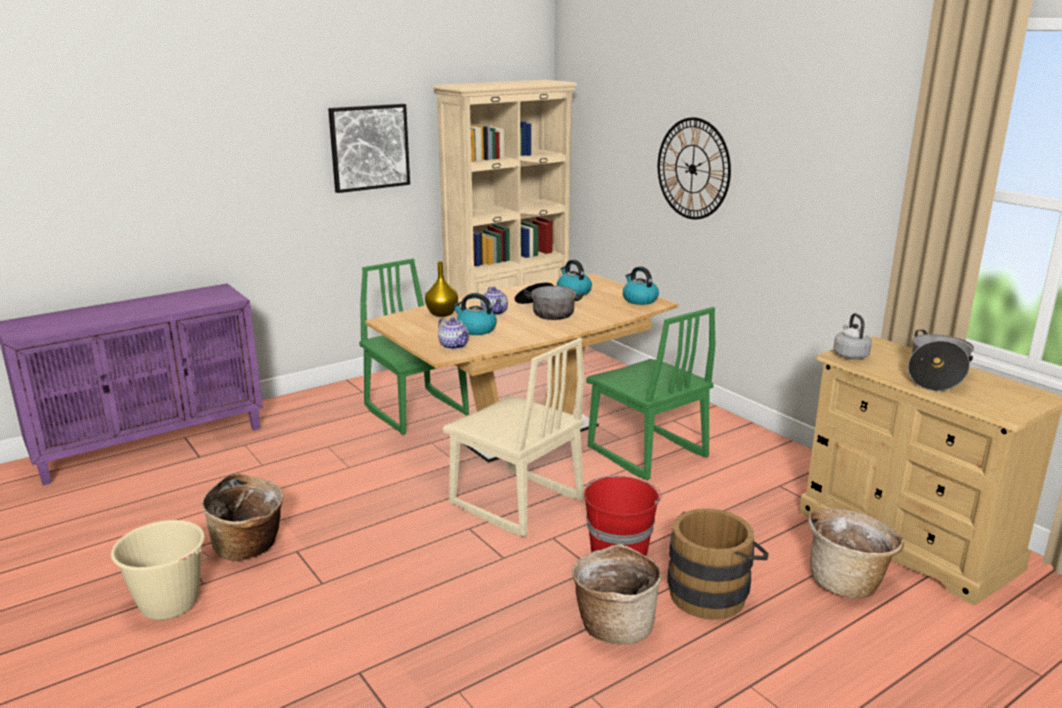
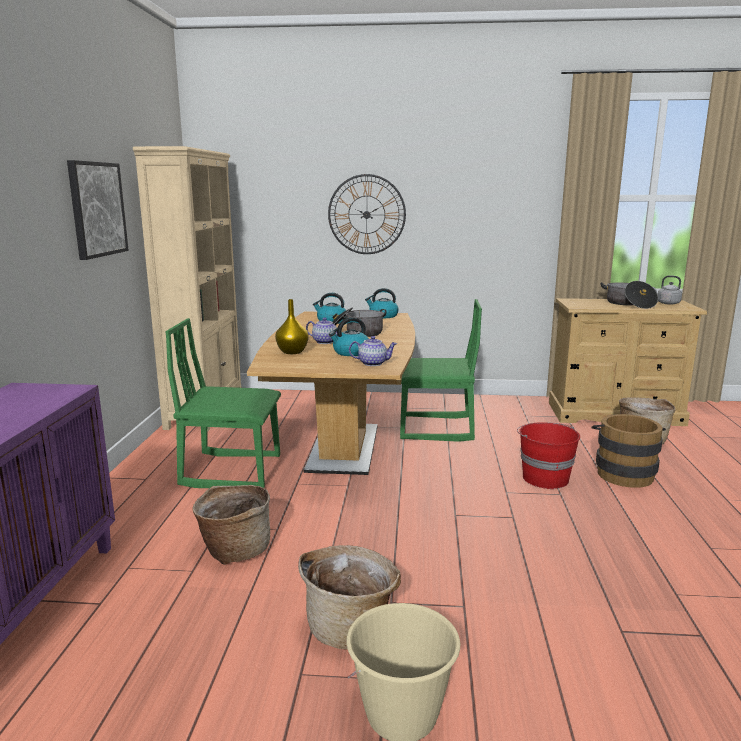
camera: 50 degrees left, 5 degrees down
(515, 503) = (442, 487): beige chair -> none
(614, 625) = (634, 512): basket -> basket (234, 550)
(849, 355) = (579, 306): grey kettle -> grey kettle (666, 303)

